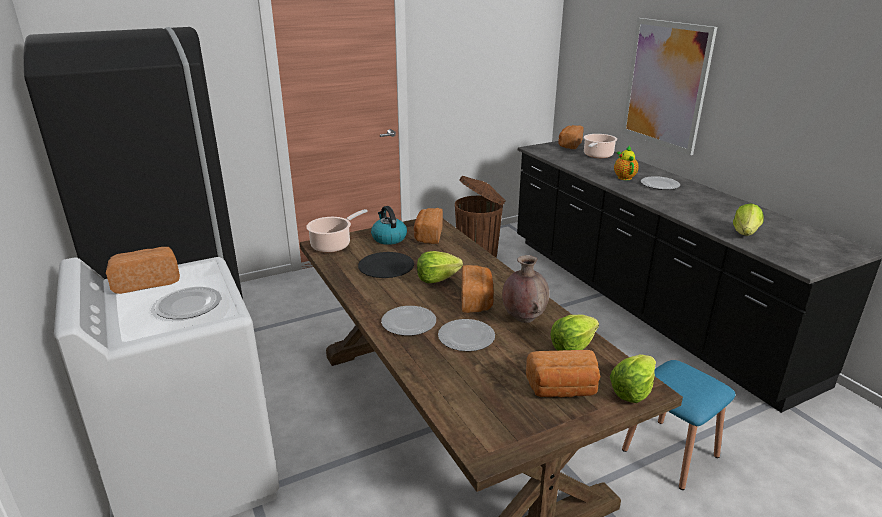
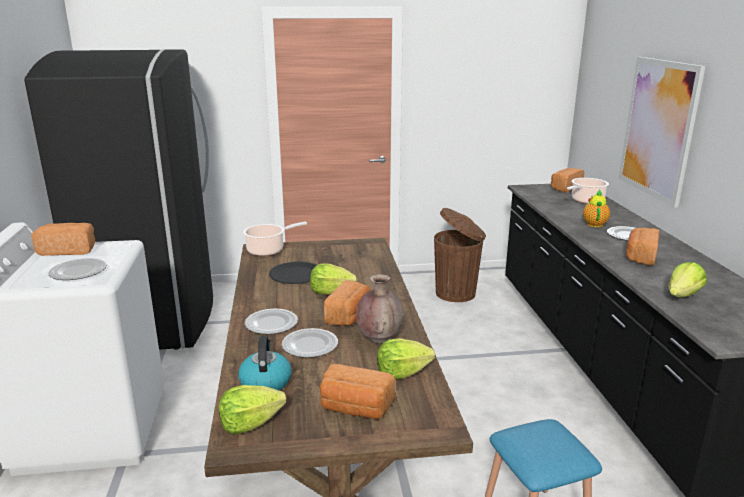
camera: 20 degrees right, 5 degrees down
(388, 238) = (320, 251): kettle -> kettle (265, 382)
(428, 236) = (357, 254): bread -> bread (640, 257)
(632, 391) = (424, 425): lettuce -> lettuce (250, 423)

